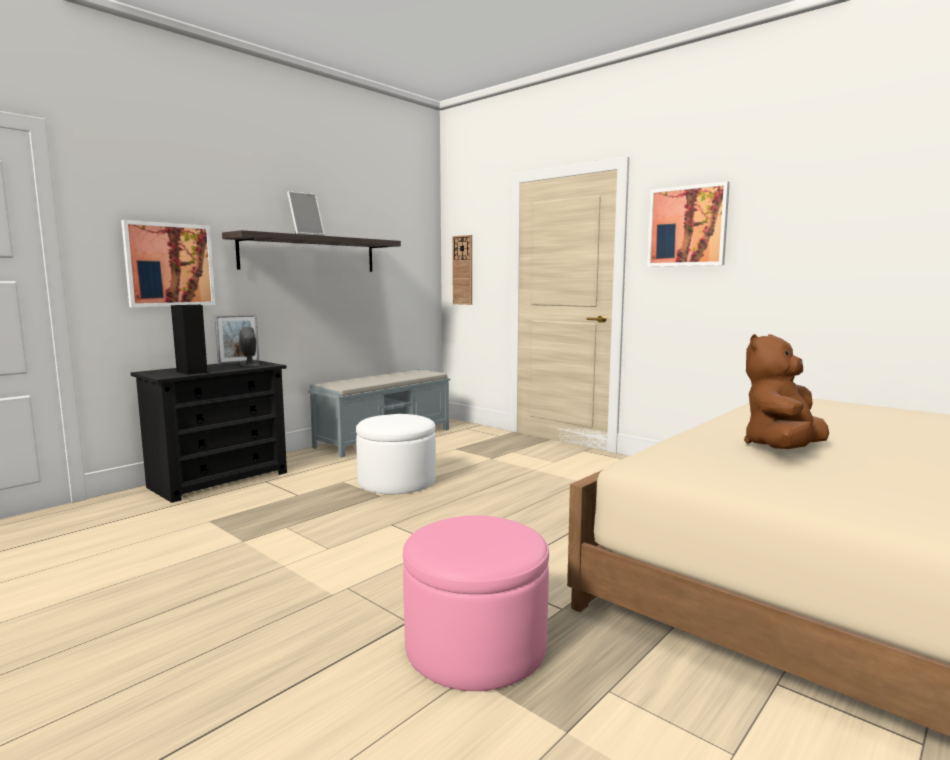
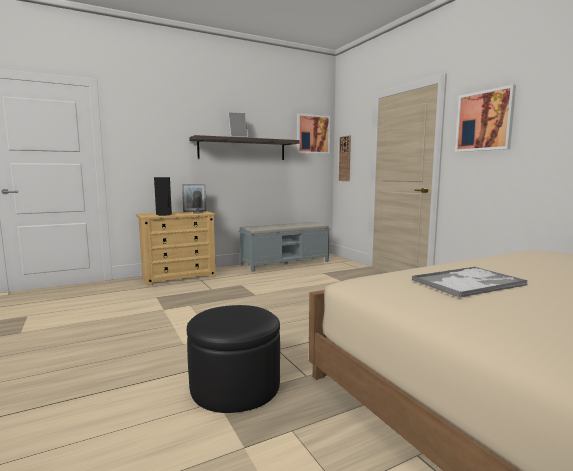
camera: 20 degrees right, 0 degrees up
(169, 265) = (159, 155): picture -> picture (313, 134)
(220, 479) = (179, 277): black dresser -> beige dresser
(397, 481) = (271, 288): white ottoman -> none
(475, 645) = (235, 386): pink ottoman -> black ottoman
(782, 449) = (469, 282): brown plush toy -> tray

